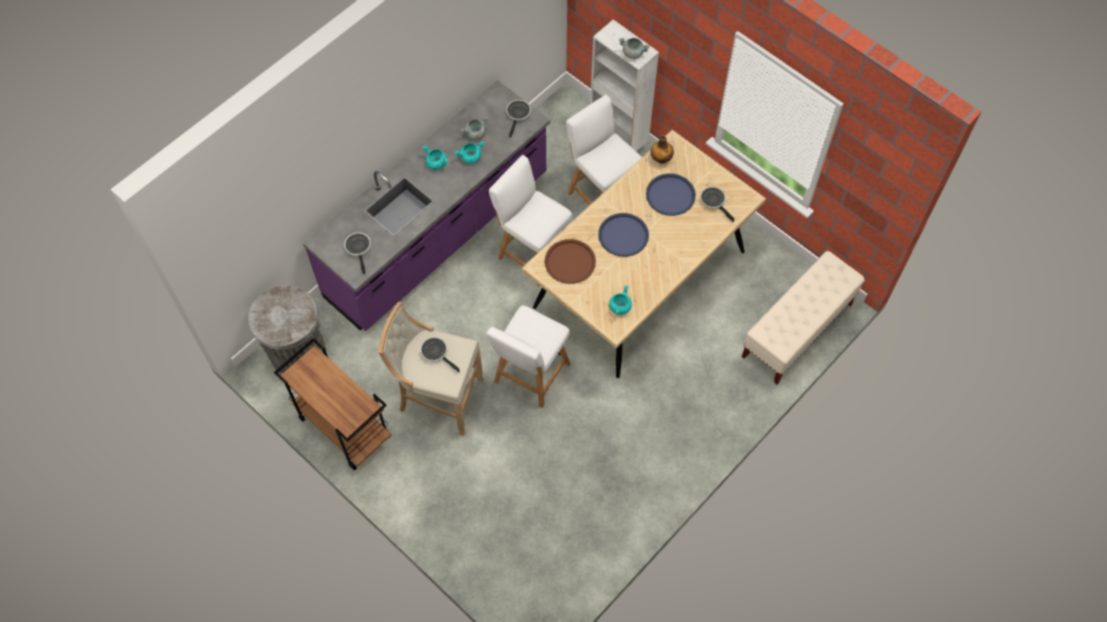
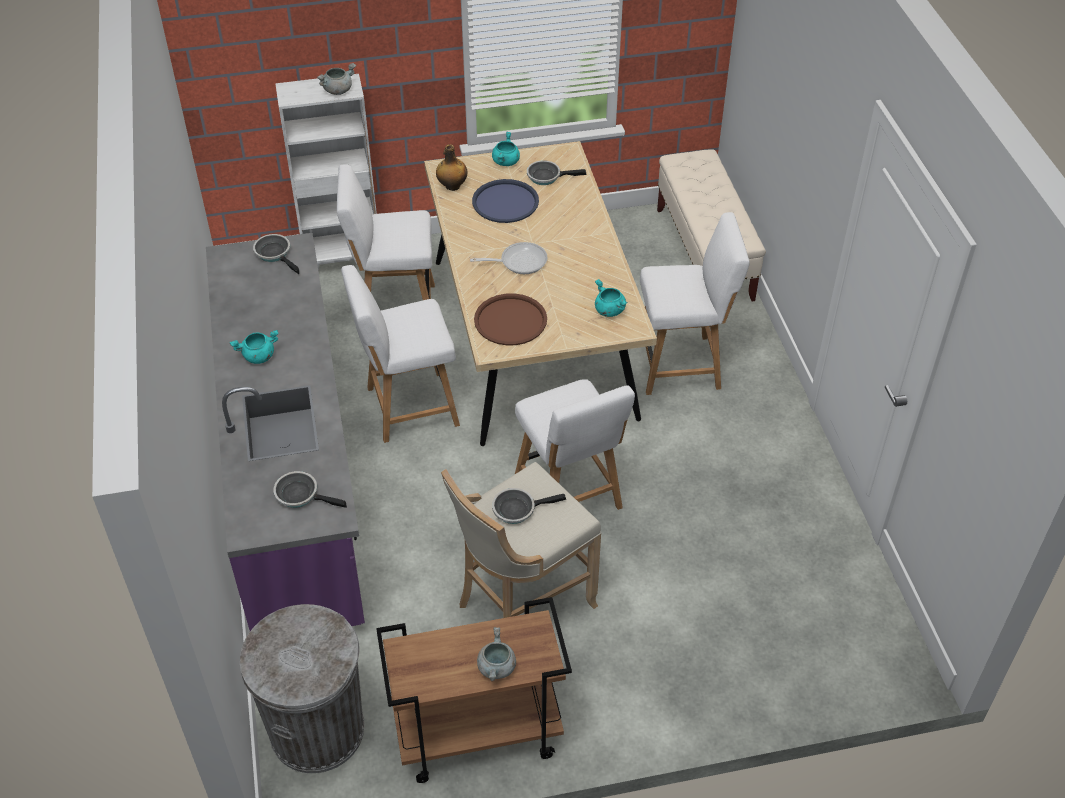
camera: 55 degrees left, 15 degrees down
(470, 158) = (286, 322): turquoise cooking pot -> turquoise cooking pot (506, 162)
(475, 134) = (258, 302): grey cooking pot -> grey cooking pot (497, 668)
(623, 235) = (519, 261): blue tray -> frying pan
(683, 374) = (682, 364): none -> white chair

